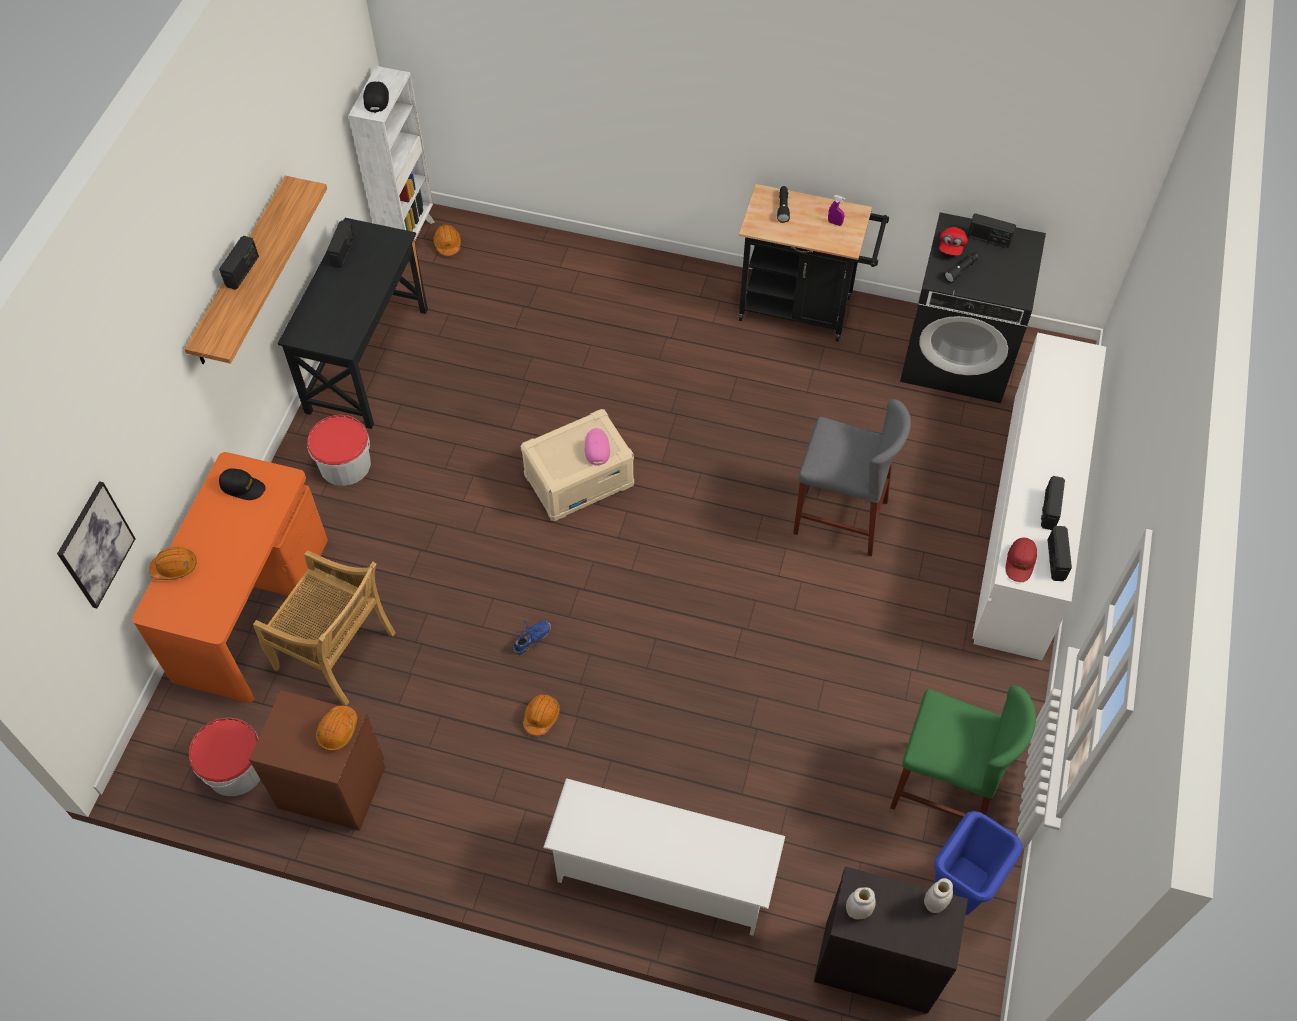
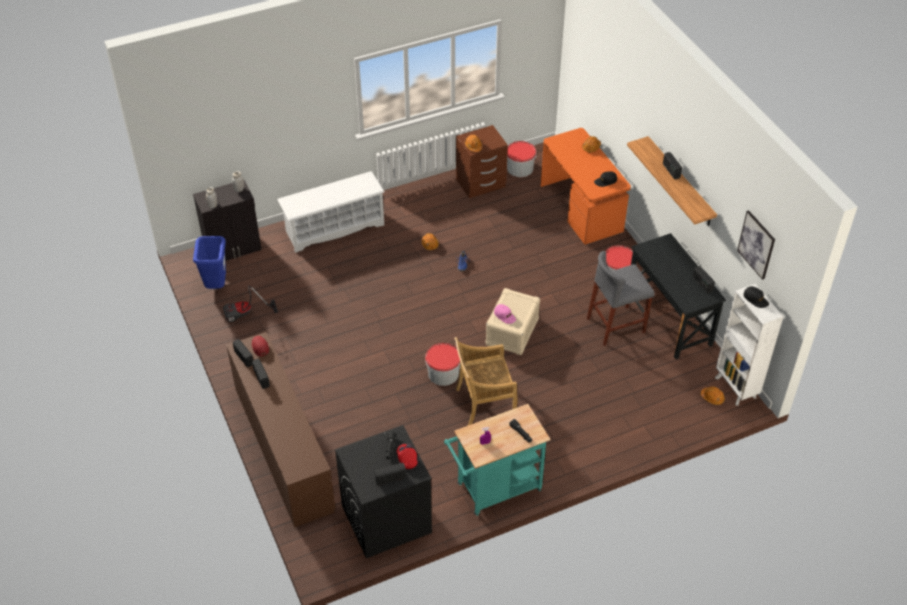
camera: 140 degrees right, 10 degrees down
(95, 545) = (594, 90): picture -> picture (756, 244)
(336, 652) = (531, 216): beige chair -> beige chair (484, 404)
(729, 484) = (443, 373): none -> bucket
(803, 309) = (494, 489): black cart -> turquoise cart
(840, 517) = (377, 392): grey stool -> grey stool (616, 325)
(943, 790) = (246, 314): green stool -> vacuum cleaner
(1027, 523) = (283, 448): white dresser -> brown dresser

